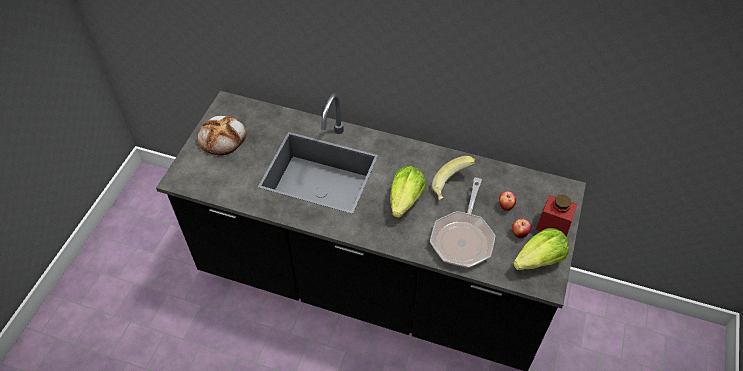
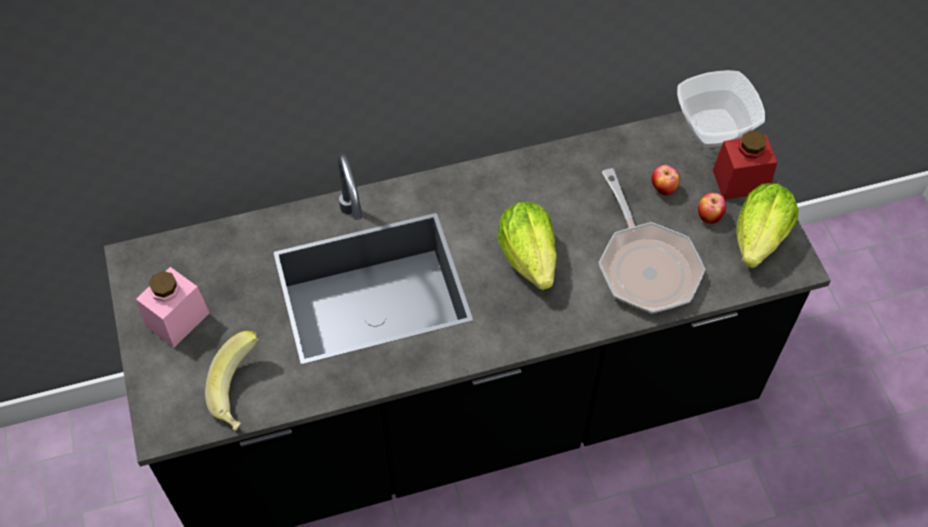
camera: 35 degrees left, 5 degrees up
(223, 137) = (177, 319): bread -> pink jar
(452, 186) = (574, 201): banana -> banana (242, 392)
(561, 192) = (715, 129): none -> bowl

